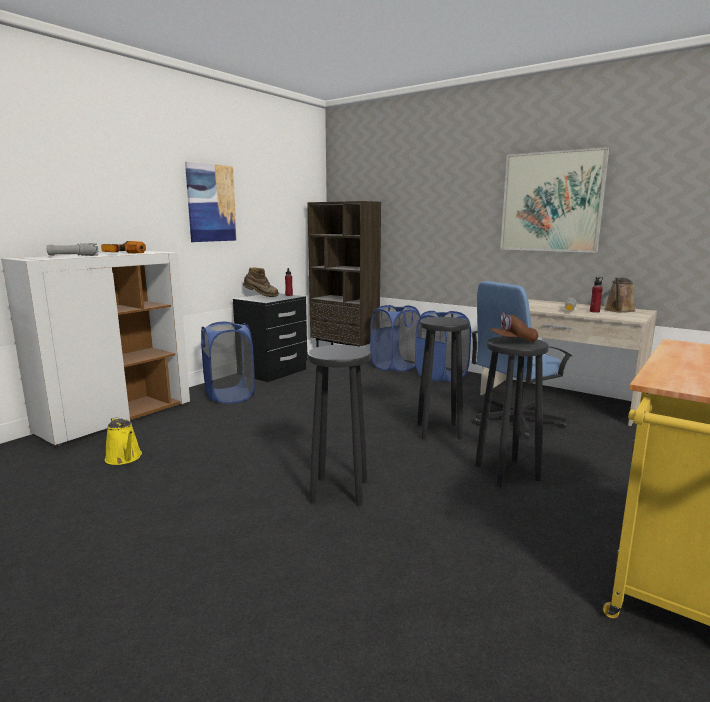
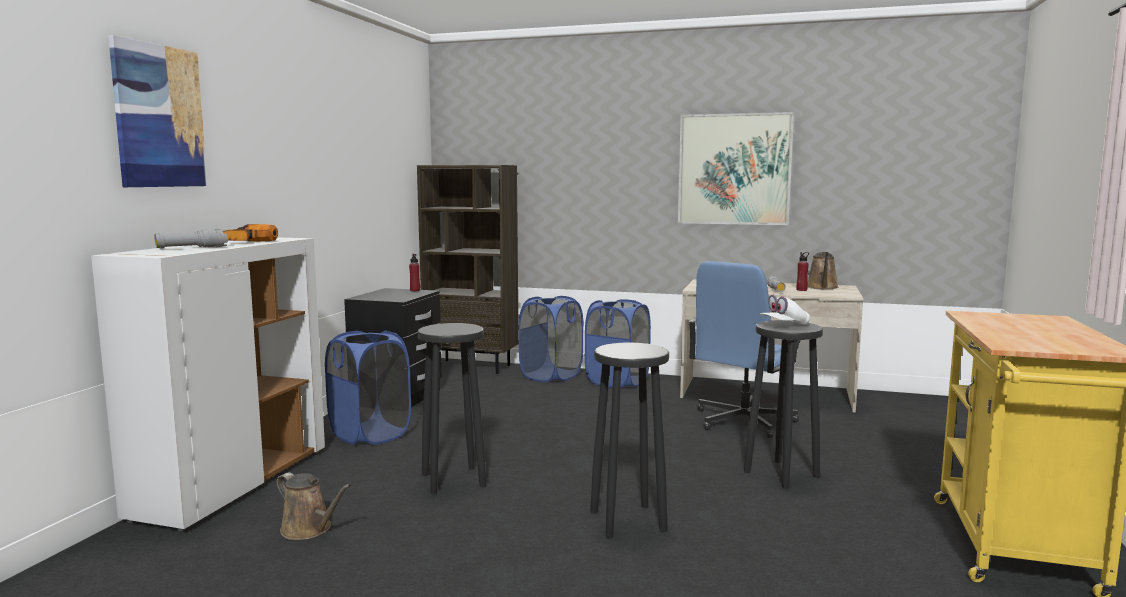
camera: 20 degrees left, 5 degrees down
(124, 458) = (309, 530): yellow watering can -> brown watering can
(211, 203) = (319, 168): picture -> picture (159, 116)
(261, 296) = (379, 294): brown boot -> none
(440, 431) = (674, 442): black stool -> black stool (454, 480)
(512, 341) = (784, 325): brown cap -> white cap

